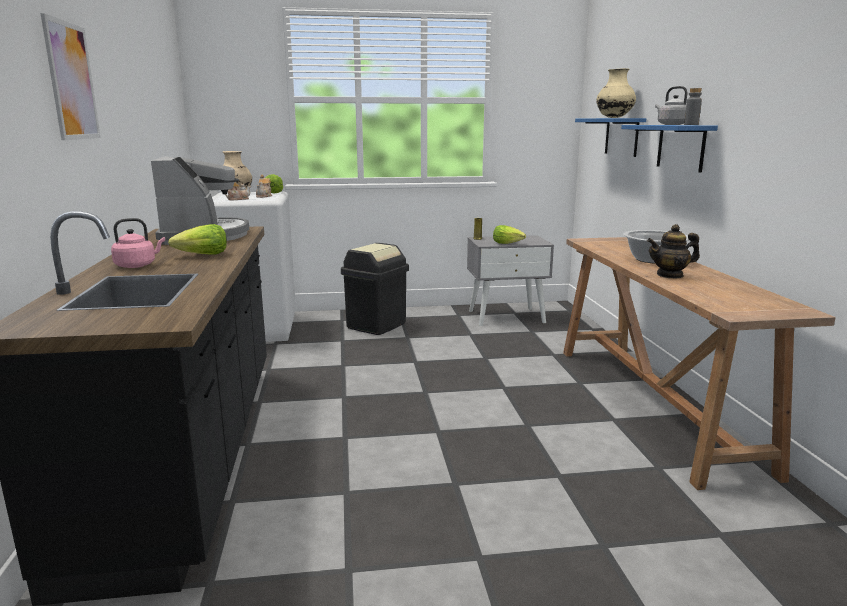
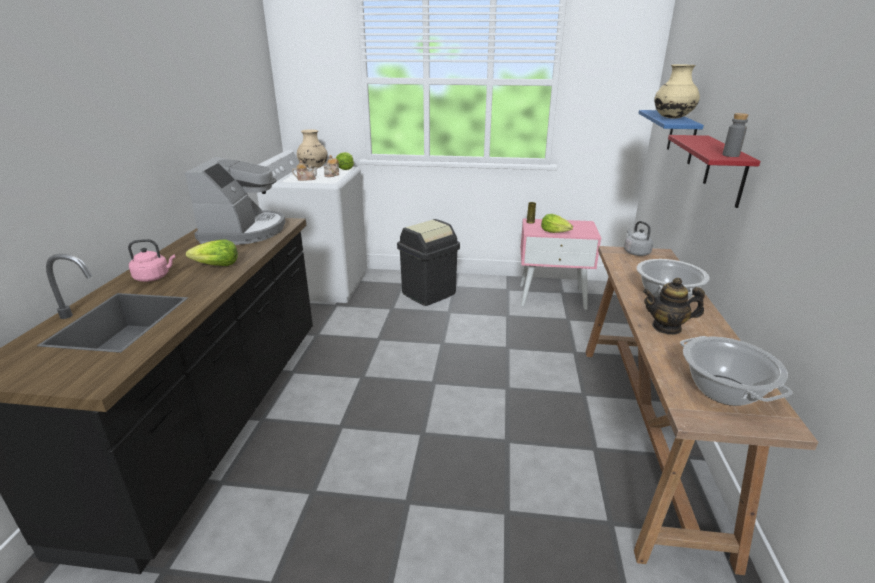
camera: 15 degrees right, 10 degrees up
(71, 81) = (98, 111): picture -> none
(506, 316) = (552, 296): grey nightstand -> pink nightstand
(670, 124) = (714, 147): grey kettle -> grey kettle (635, 252)
(680, 147) = (725, 171): blue shelf -> red shelf
(745, 300) = (723, 390): none -> cooking pot

